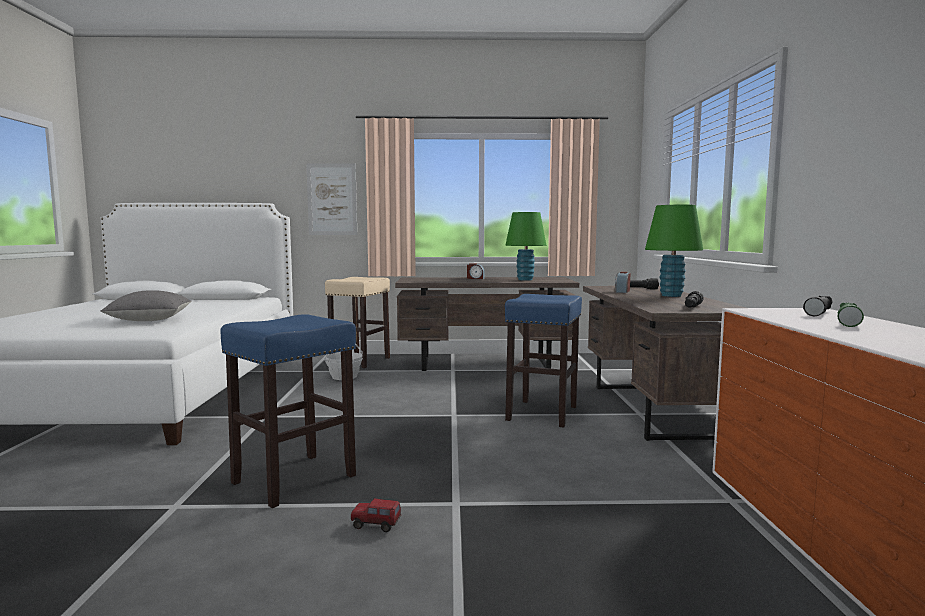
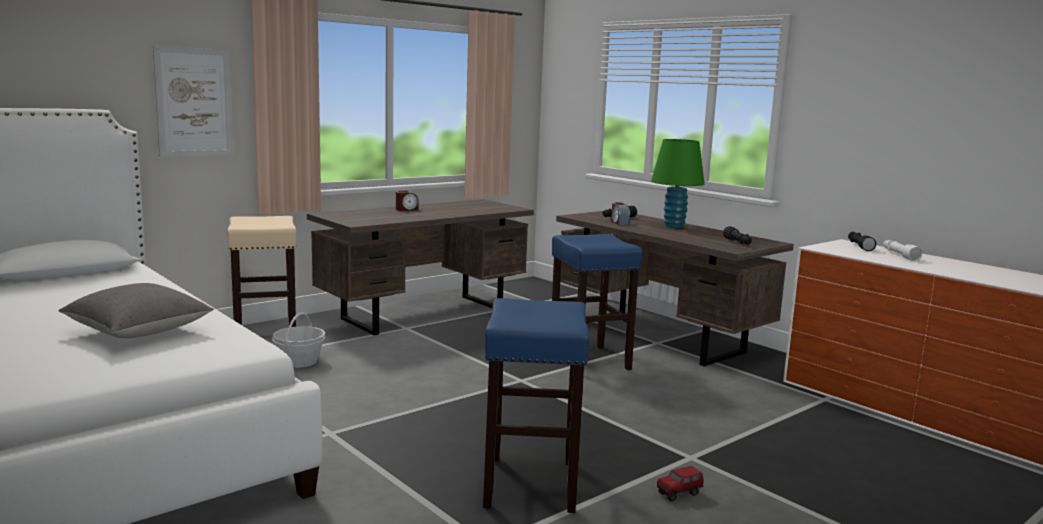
camera: 40 degrees left, 5 degrees up
(525, 280) = (467, 208): green table lamp -> none
(847, 322) = (899, 255): green flashlight -> white flashlight

